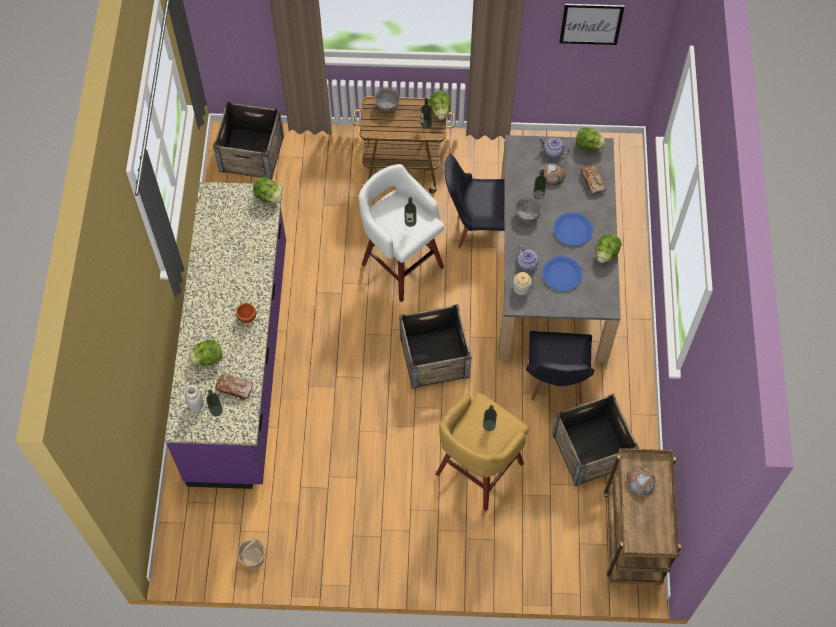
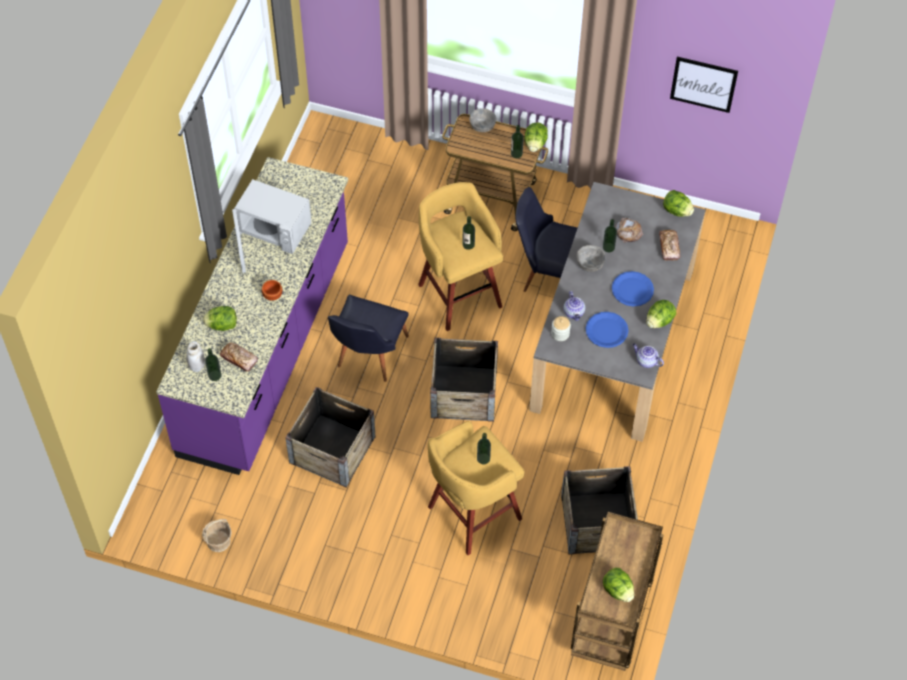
camera: 15 degrees right, 5 degrees down
(225, 253) = (271, 230): none -> white microwave
(251, 153) = (341, 150): crate -> crate (332, 449)
(268, 196) = (330, 186): lettuce -> lettuce (618, 590)
(401, 264) = (459, 293): white stool -> yellow stool
(552, 152) = (637, 209): teapot -> teapot (646, 361)
(555, 382) = (581, 448): black chair -> black chair (368, 357)
(640, 481) = (619, 549): bread -> none

